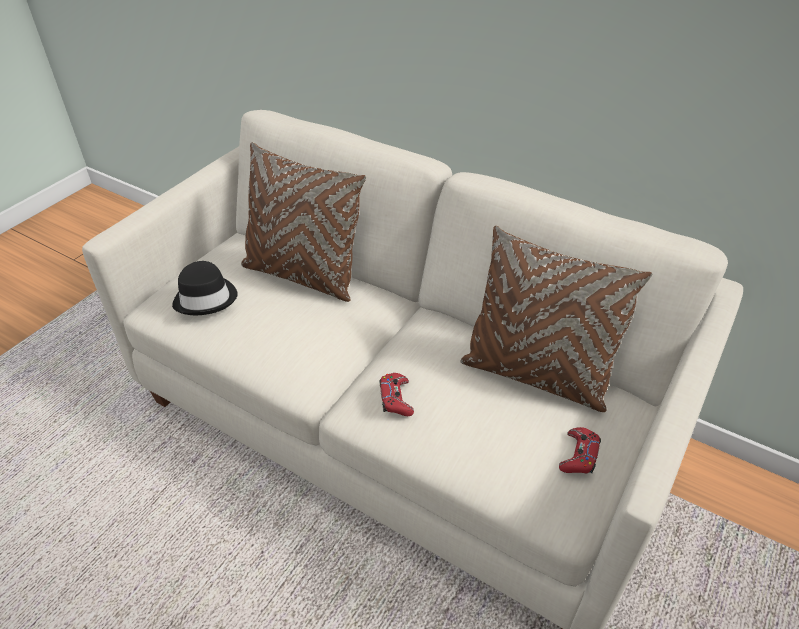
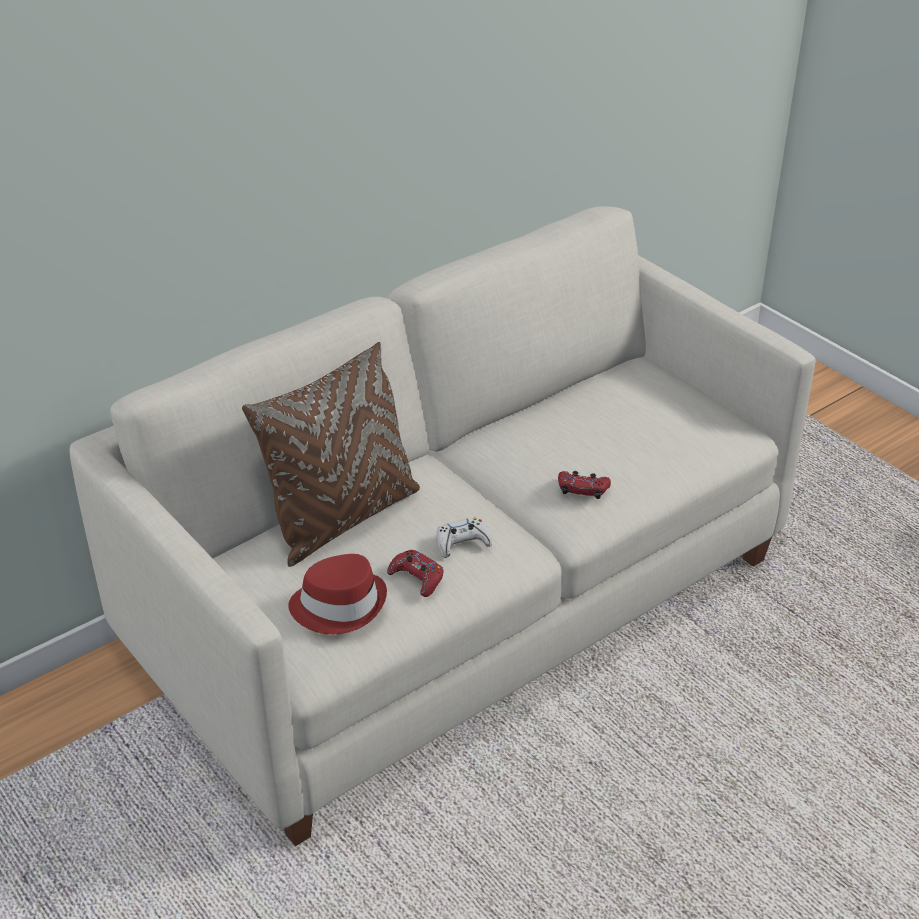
camera: 70 degrees left, 5 degrees down
(206, 298) = (339, 605): black hat -> red hat
(293, 341) = (462, 543): none -> white game controller
(536, 374) = (590, 398): brown pillow -> none
(579, 455) = (694, 404): red game controller -> red game controller (417, 578)

